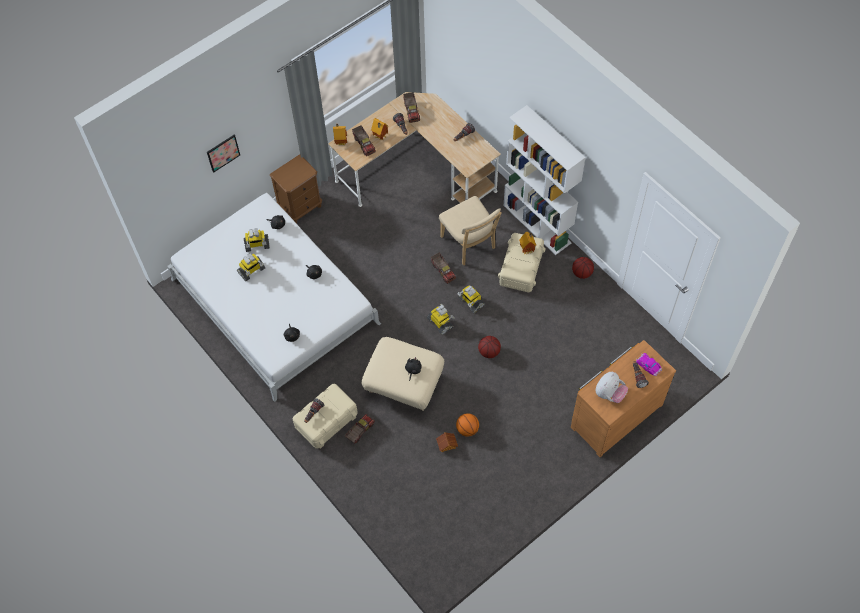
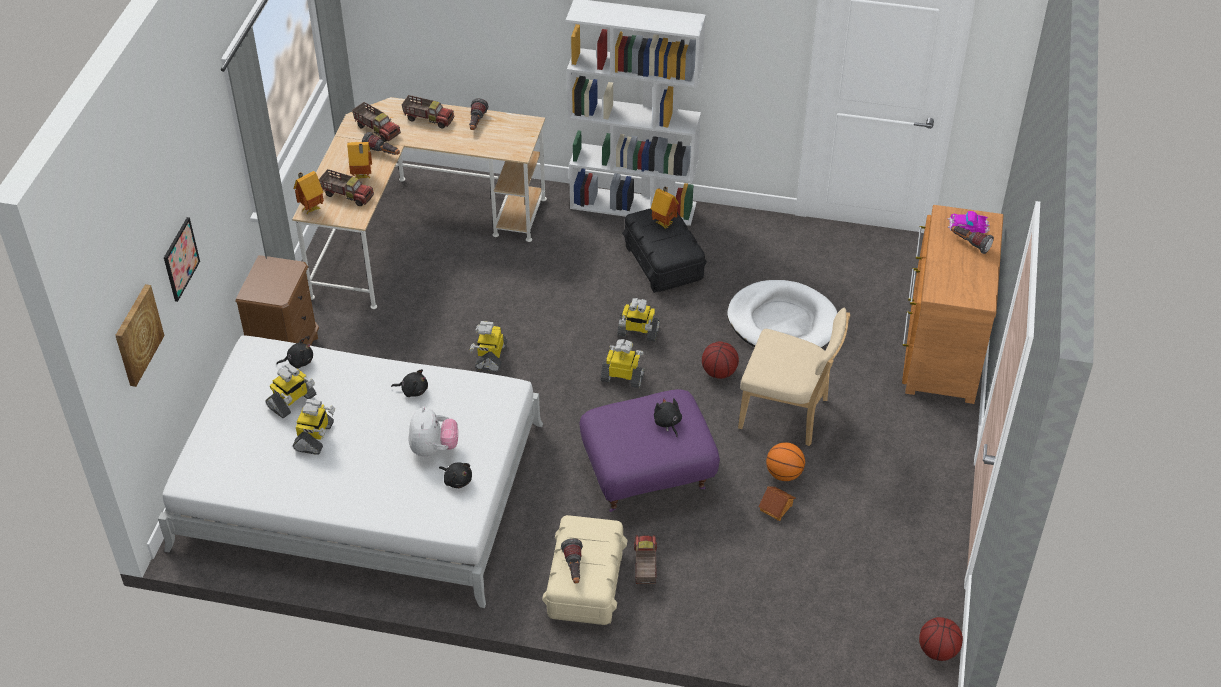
camera: 40 degrees left, 15 degrees down
(173, 185) = (137, 335): none -> picture
(389, 269) = (490, 356): none -> toy robot
(403, 385) = (647, 475): beige ottoman -> purple ottoman
(443, 271) = (565, 318): toy truck -> toy truck (428, 119)
(469, 244) = (569, 271): beige chair -> beige chair (788, 415)
(520, 269) = (663, 262): beige storage box -> black storage box
(547, 344) = (782, 322): none -> white dog bed
(582, 273) = (742, 226): basketball -> basketball (937, 650)
(609, 394) = (959, 280): plush toy -> plush toy (433, 448)

